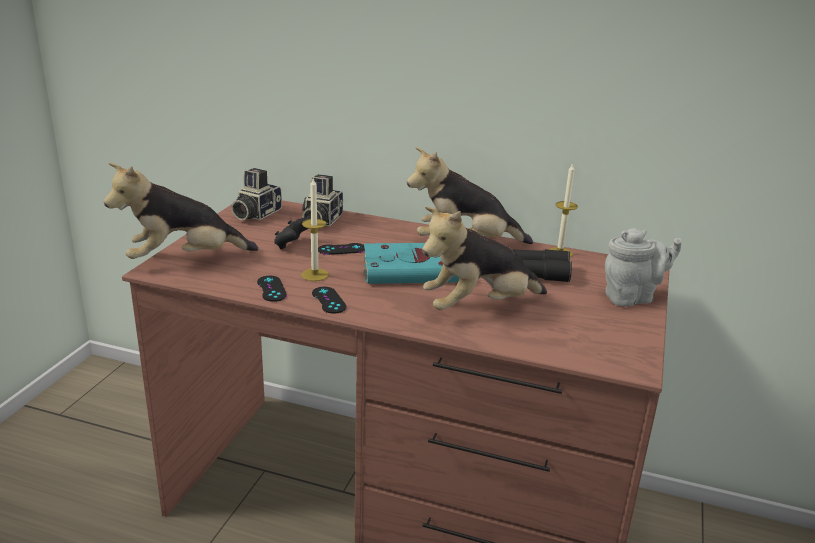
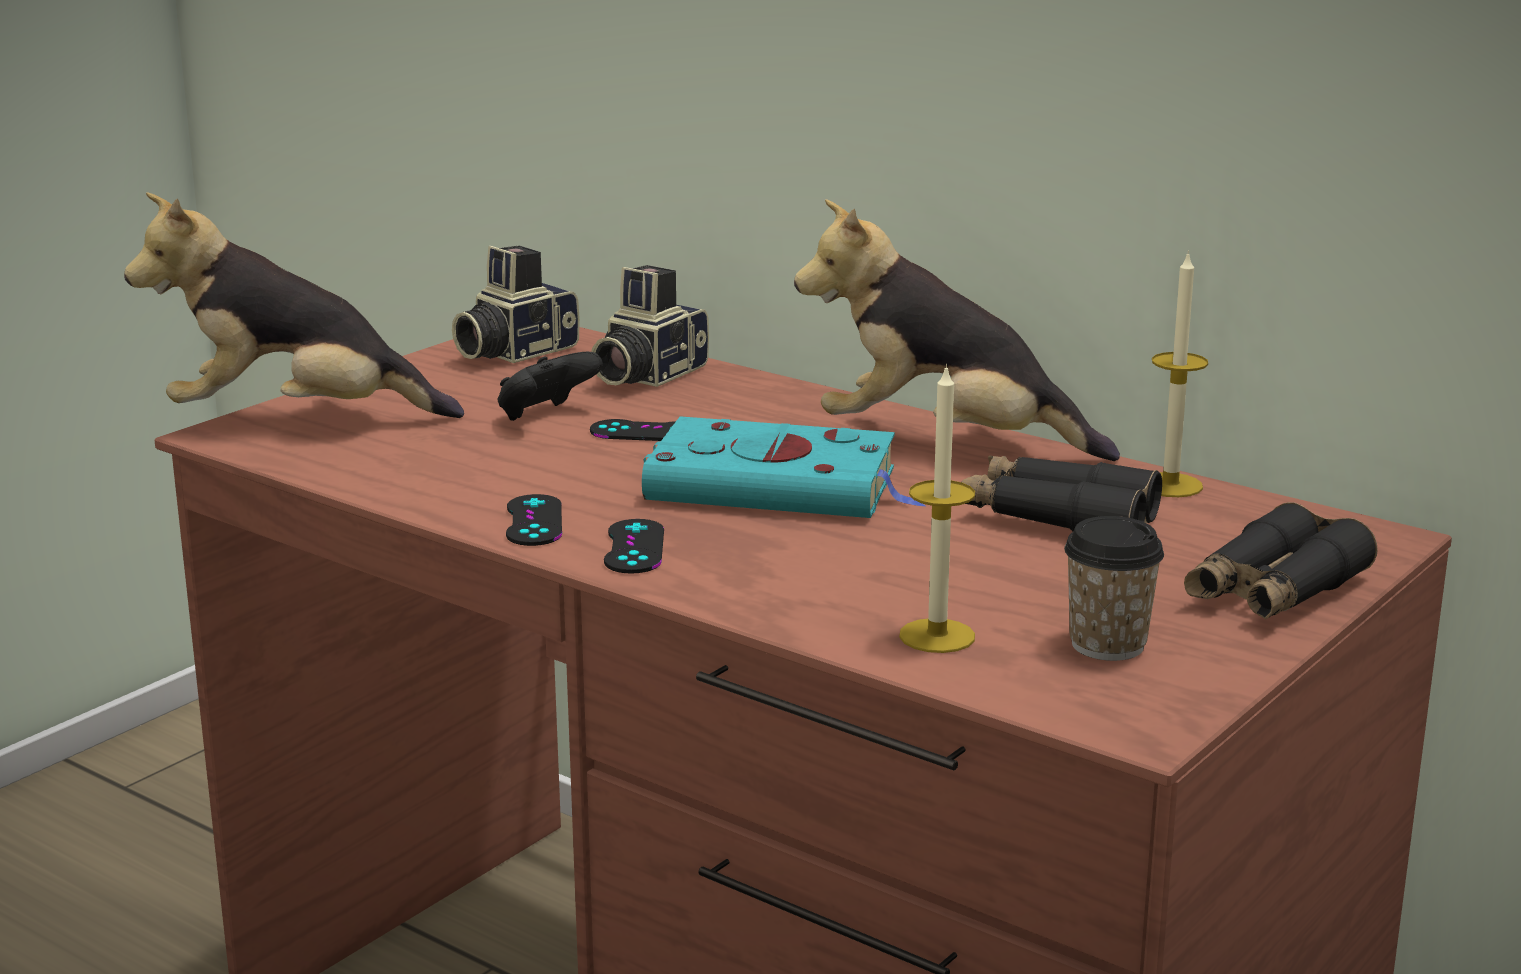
camera: 20 degrees right, 5 degrees down
(271, 289) = (431, 489): black game controller -> black game controller (634, 547)
(315, 275) = (544, 473): candle -> candle (937, 636)
(478, 307) = (862, 569): plush toy -> none
(595, 330) = (1107, 645): none -> cup
(632, 297) = (1274, 591): grey teapot -> black binoculars

